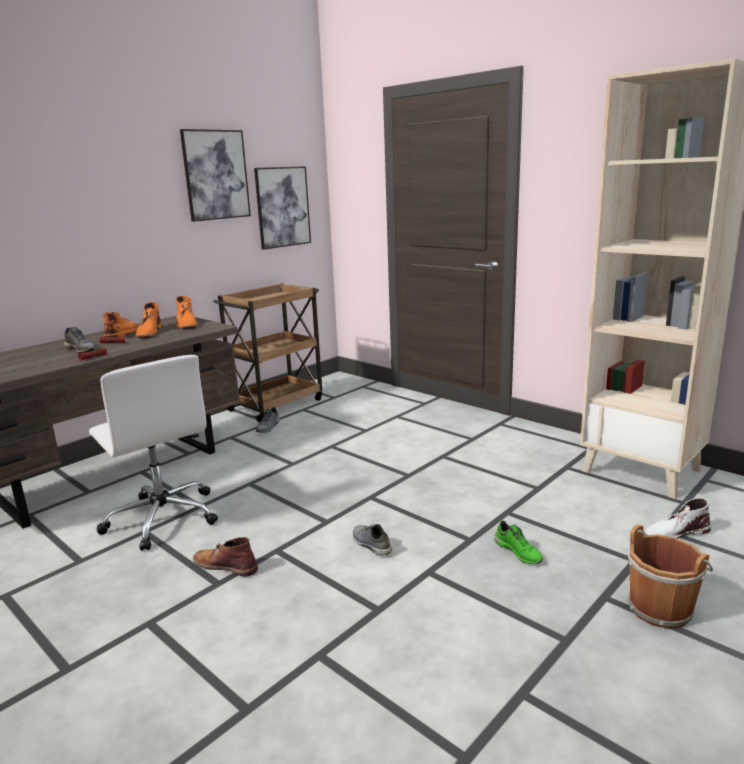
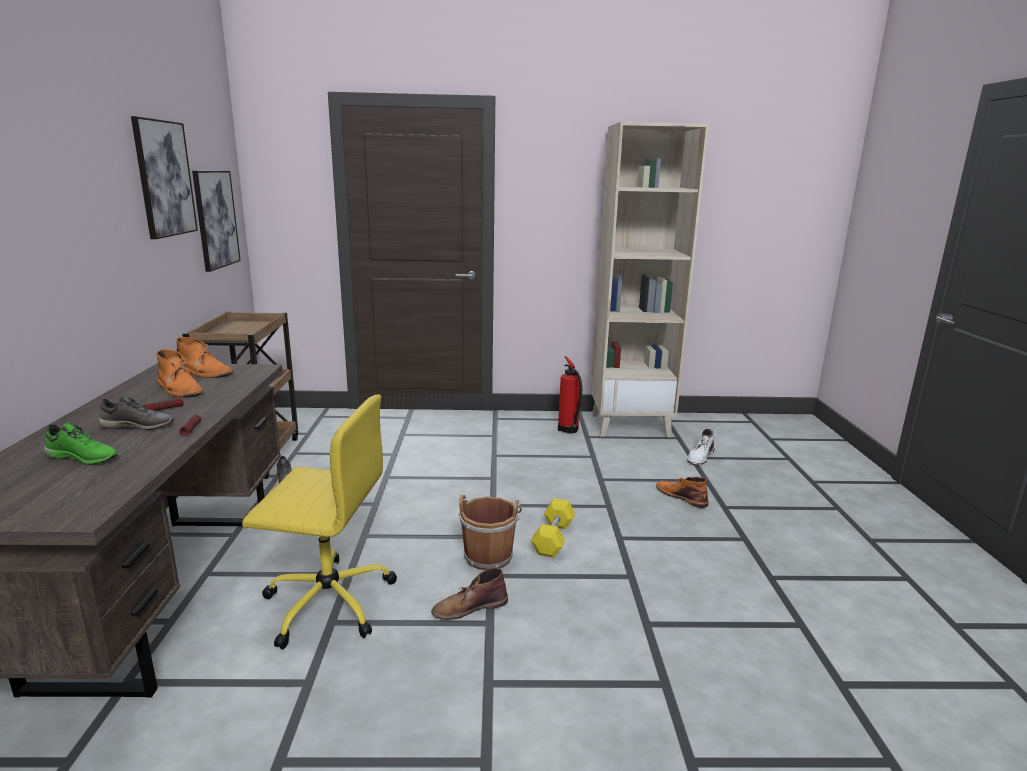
camera: 45 degrees left, 0 degrees up
(122, 333) = (138, 397): orange boot -> orange boot (681, 496)
(162, 517) = (327, 601): white office chair -> yellow office chair
(370, 545) = (553, 538): grey shoe -> yellow dumbbell
(518, 552) = (647, 501): green shoe -> green shoe (84, 457)
(556, 455) = (568, 430): none -> fire extinguisher
(660, 607) = (753, 500): brown bucket -> brown bucket (488, 555)

